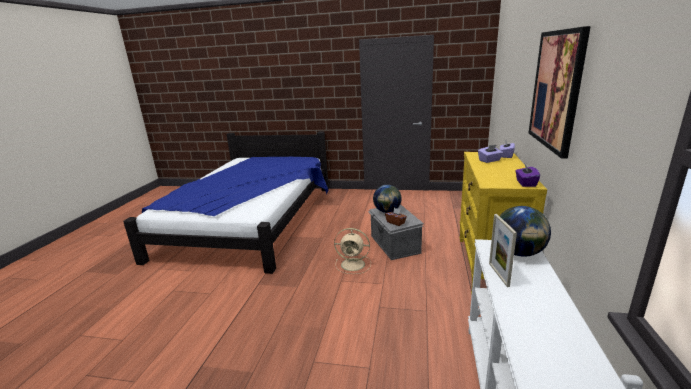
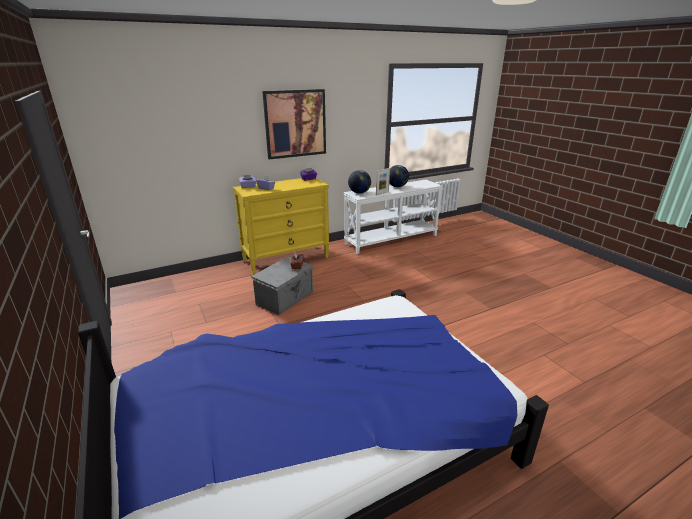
camera: 130 degrees left, 5 degrees up
(354, 264) = (337, 304): beige fan -> none
(387, 211) = (277, 275): globe -> globe (397, 186)

